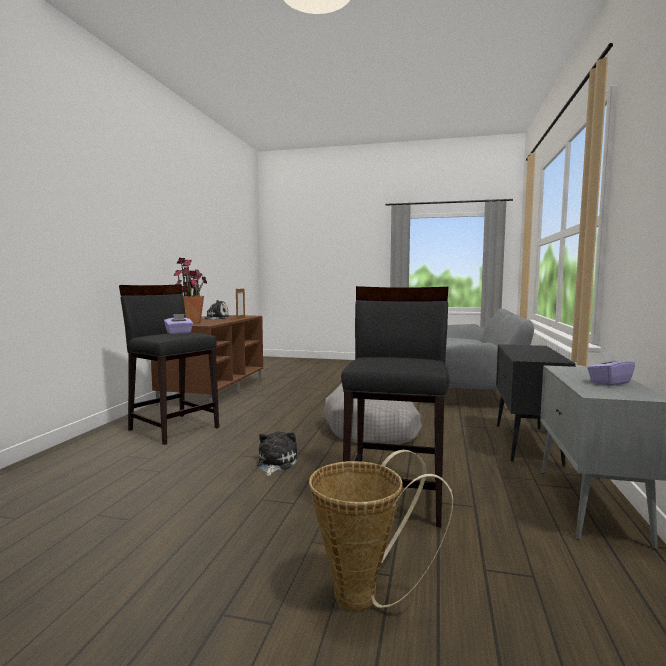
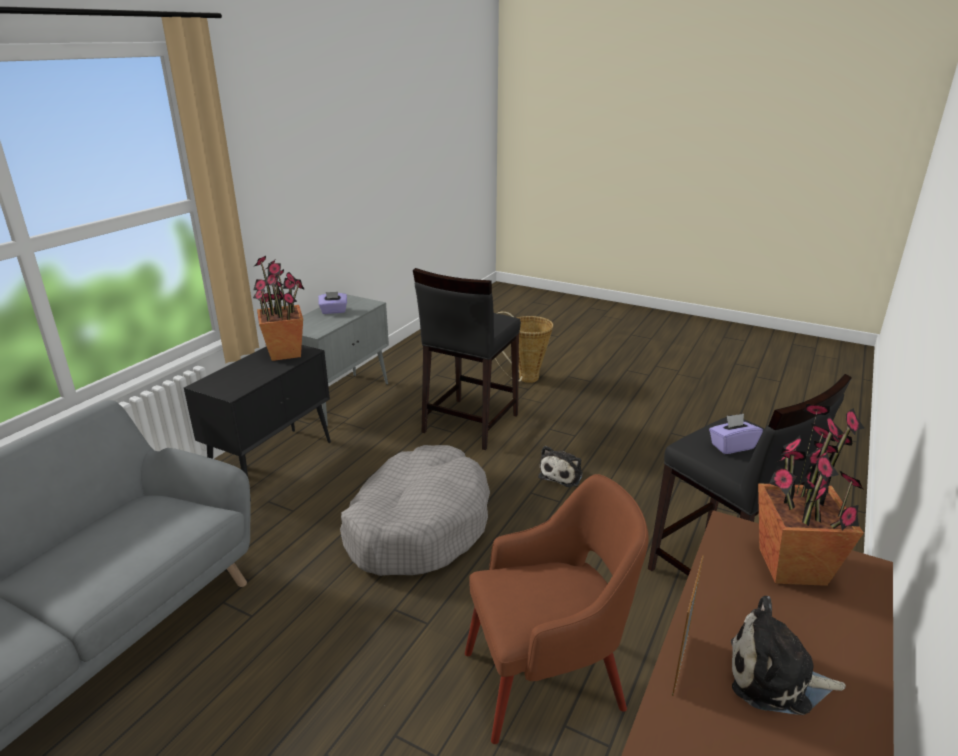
camera: 165 degrees left, 20 degrees up
(277, 401) = (548, 679): none -> brown armchair
(538, 357) = (285, 353): none -> potted plant

